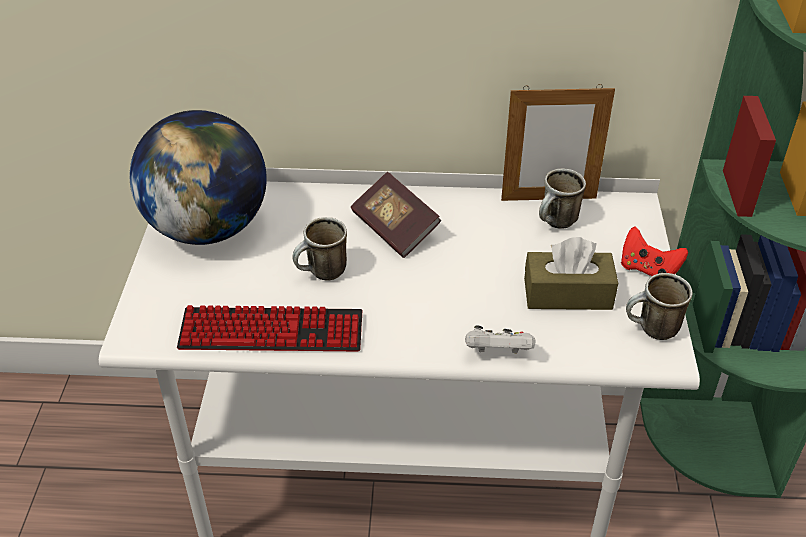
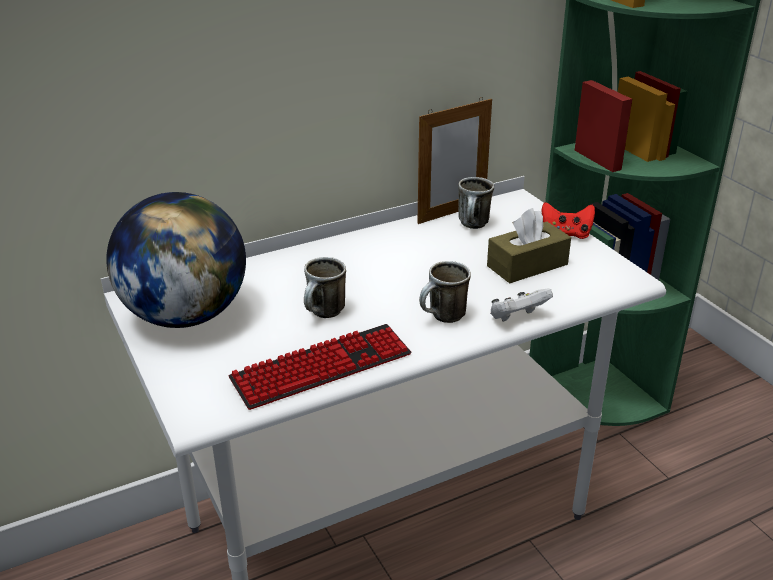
camera: 30 degrees left, 10 degrees down
(395, 228) = (353, 266): book -> none
(652, 331) = (606, 268): mug -> mug (443, 318)

